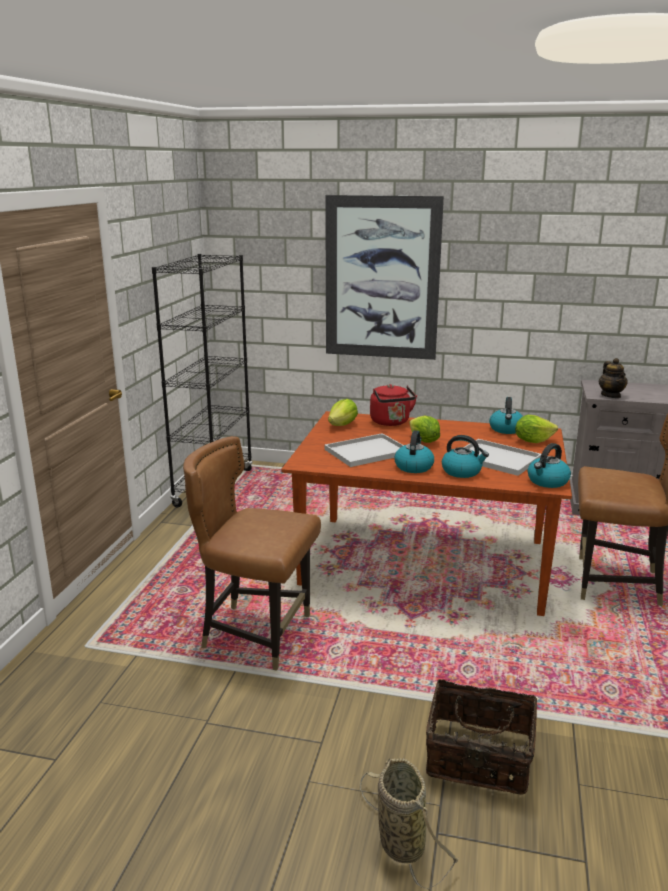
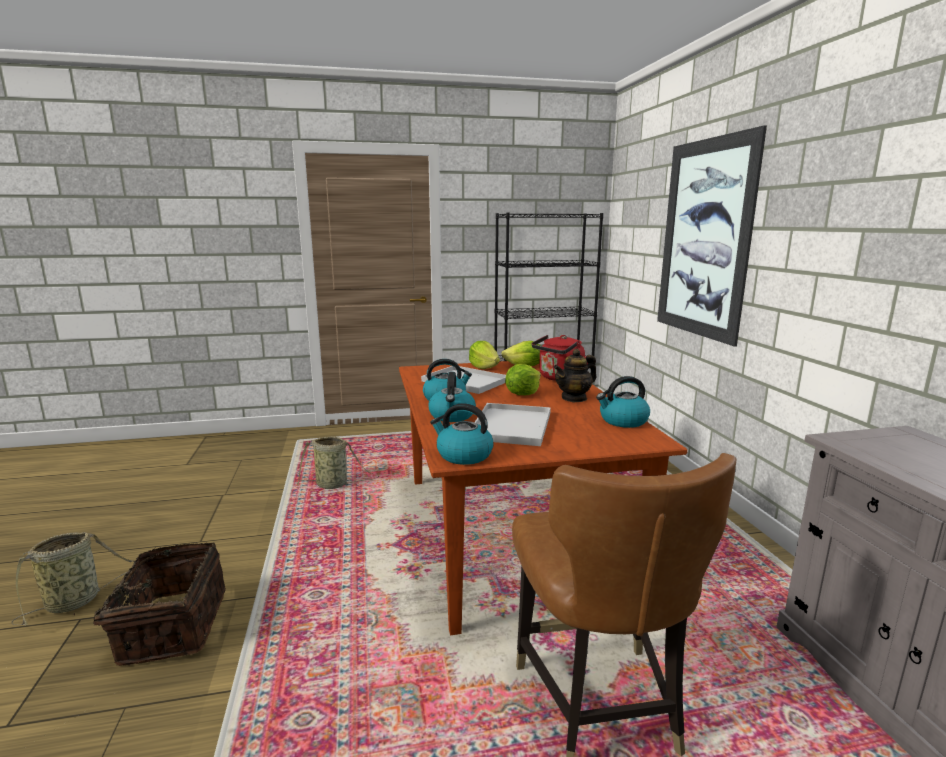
camera: 65 degrees right, 5 degrees down
(257, 634) = (334, 485): brown chair -> basket
(532, 441) = (601, 437): lettuce -> lettuce (484, 367)
(611, 395) = (864, 449): teapot -> teapot (574, 398)

